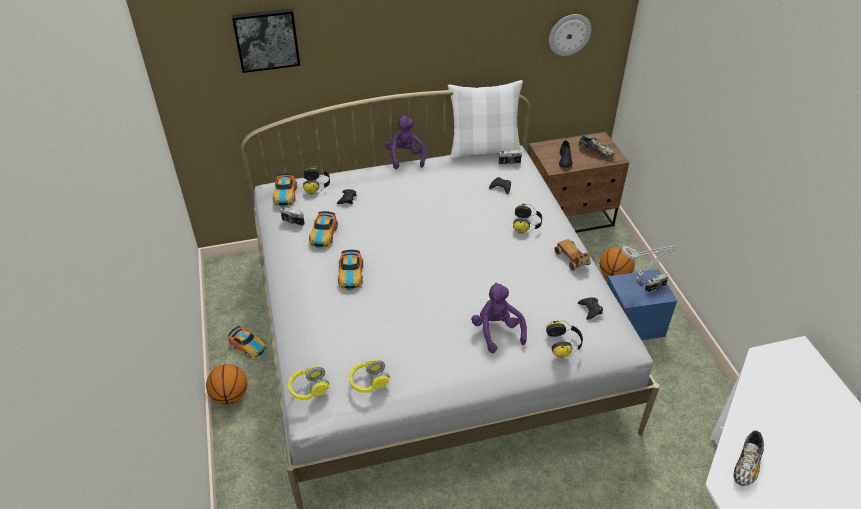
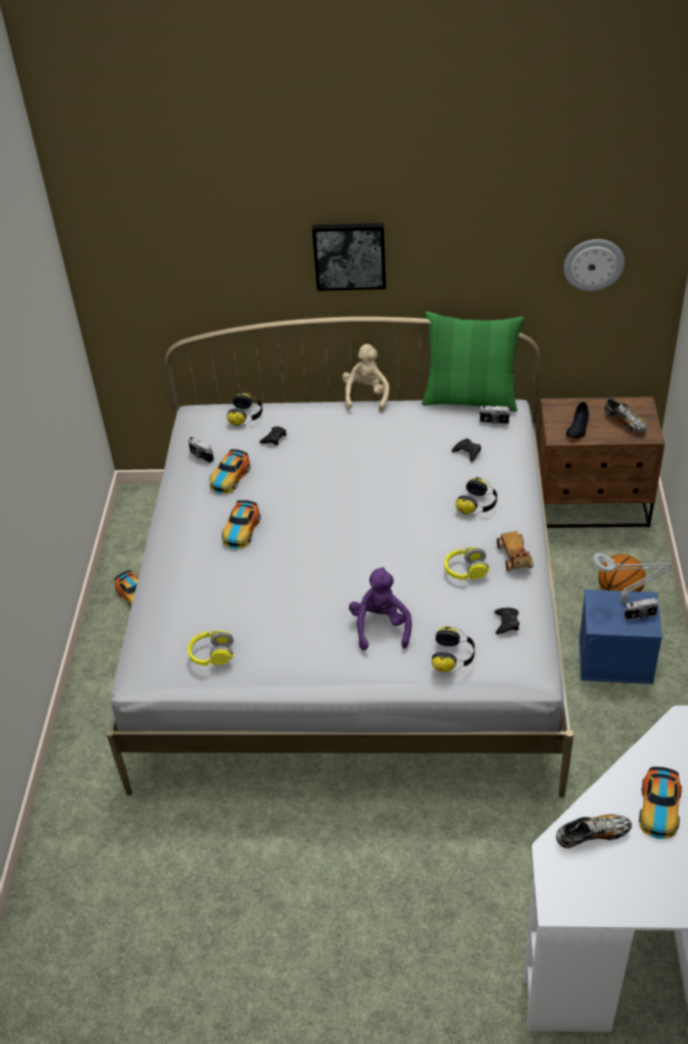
camera: 20 degrees right, 0 degrees up
(230, 396) = (98, 648): basketball -> none
(266, 39) = (198, 236): picture -> picture (350, 255)
(285, 195) = (205, 422): toy car -> toy car (659, 808)
(309, 389) = (146, 650): yellow headphones -> yellow headphones (466, 571)
(405, 157) = (366, 396): purple plush toy -> beige plush toy
(484, 149) = (470, 399): white pillow -> green pillow
(746, 465) = (592, 836): shoe -> shoe turned 150 degrees counterclockwise

